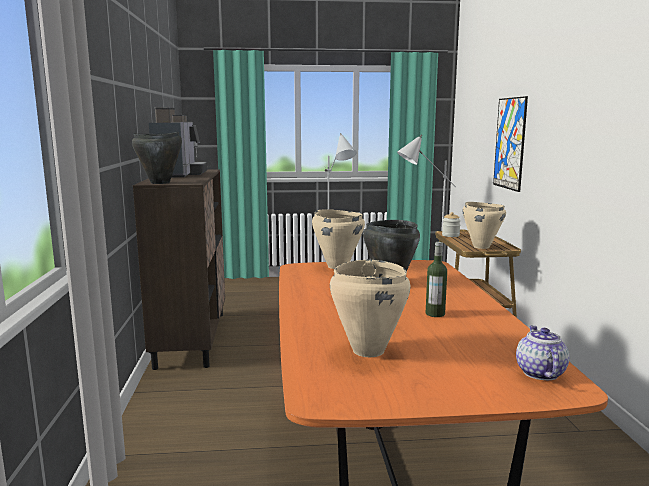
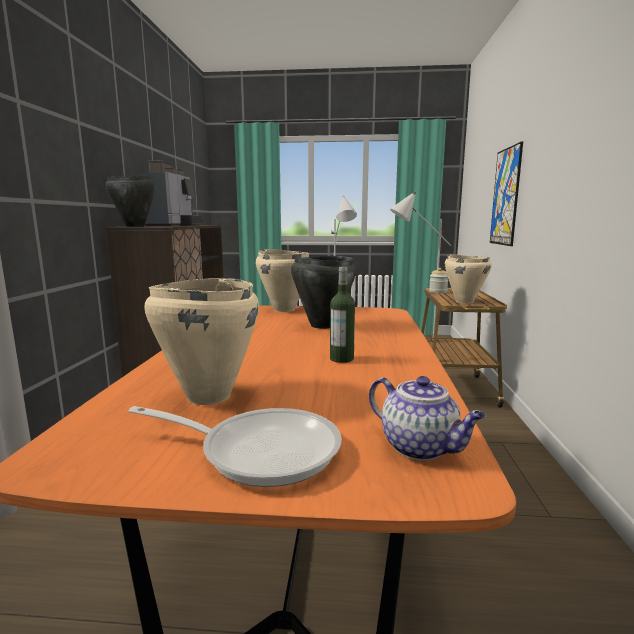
camera: 10 degrees right, 0 degrees up
(444, 382) = (259, 450): none -> frying pan
(539, 372) = (421, 447): teapot -> teapot turned 120 degrees clockwise

